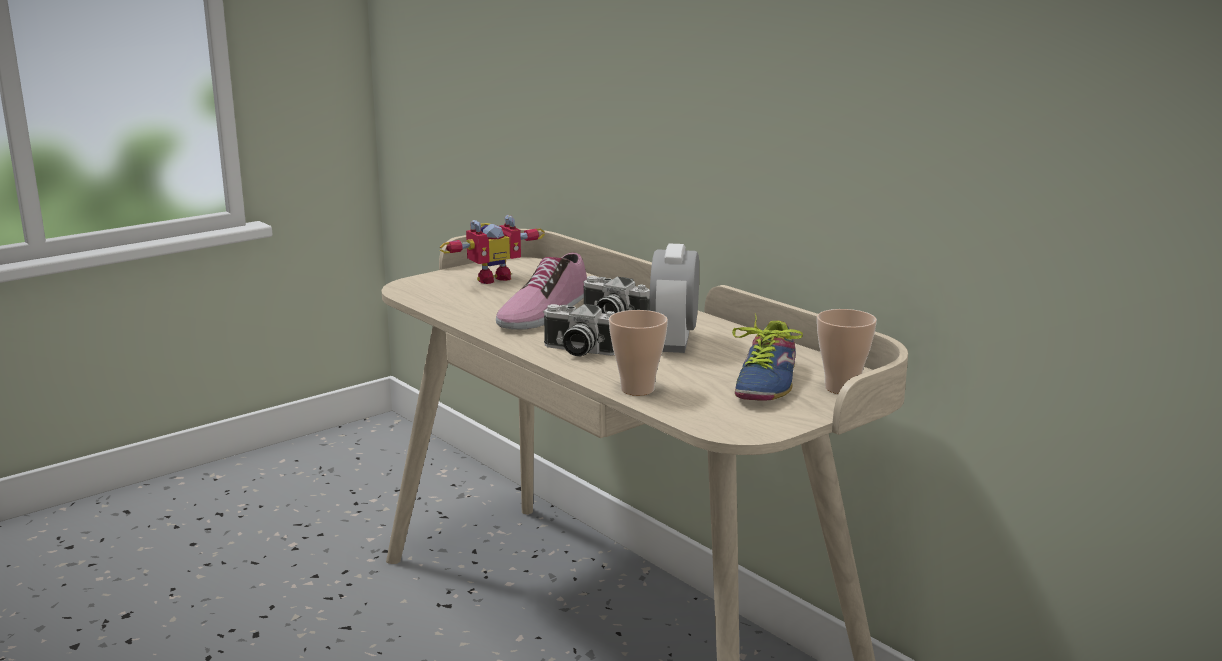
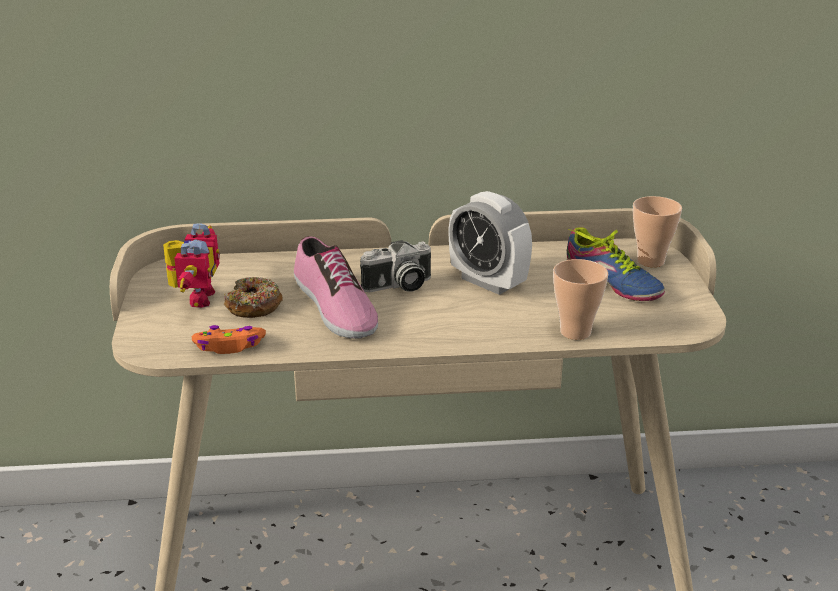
camera: 55 degrees left, 10 degrees up
(439, 303) = (229, 346): none -> orange game controller
(506, 293) = (253, 306): none -> donut
(577, 351) = (457, 326): camera -> none

